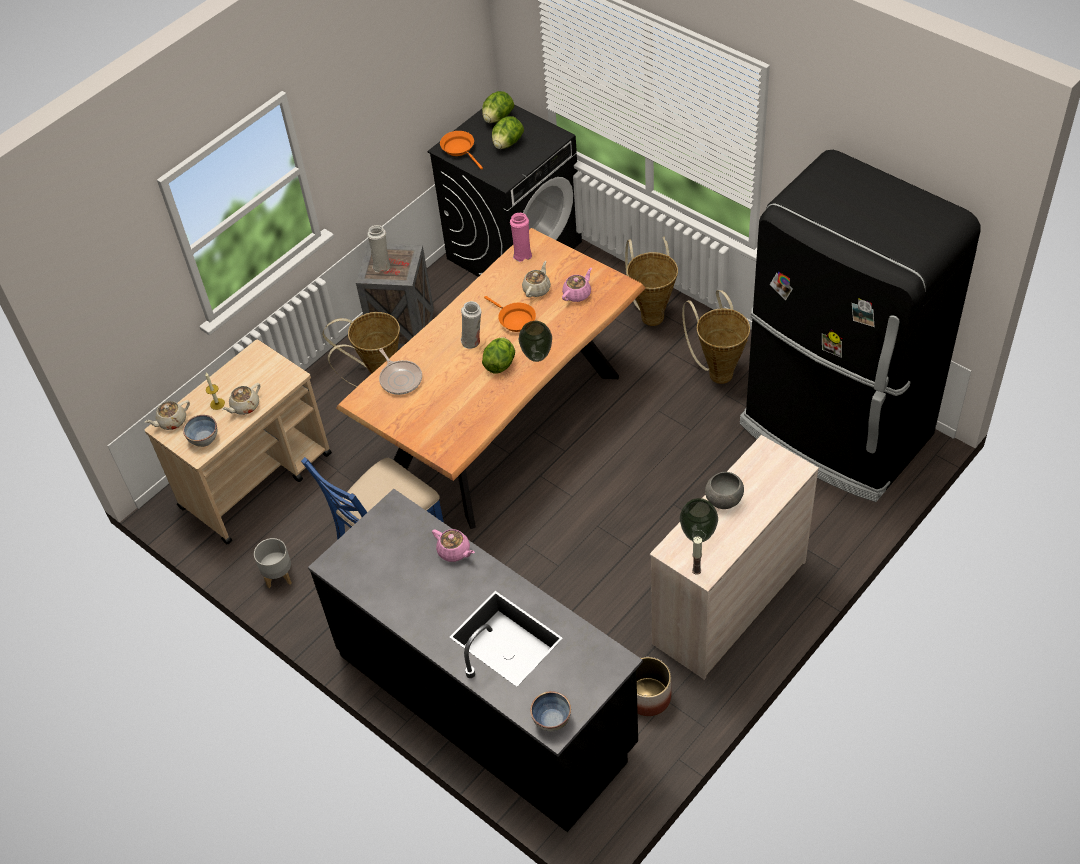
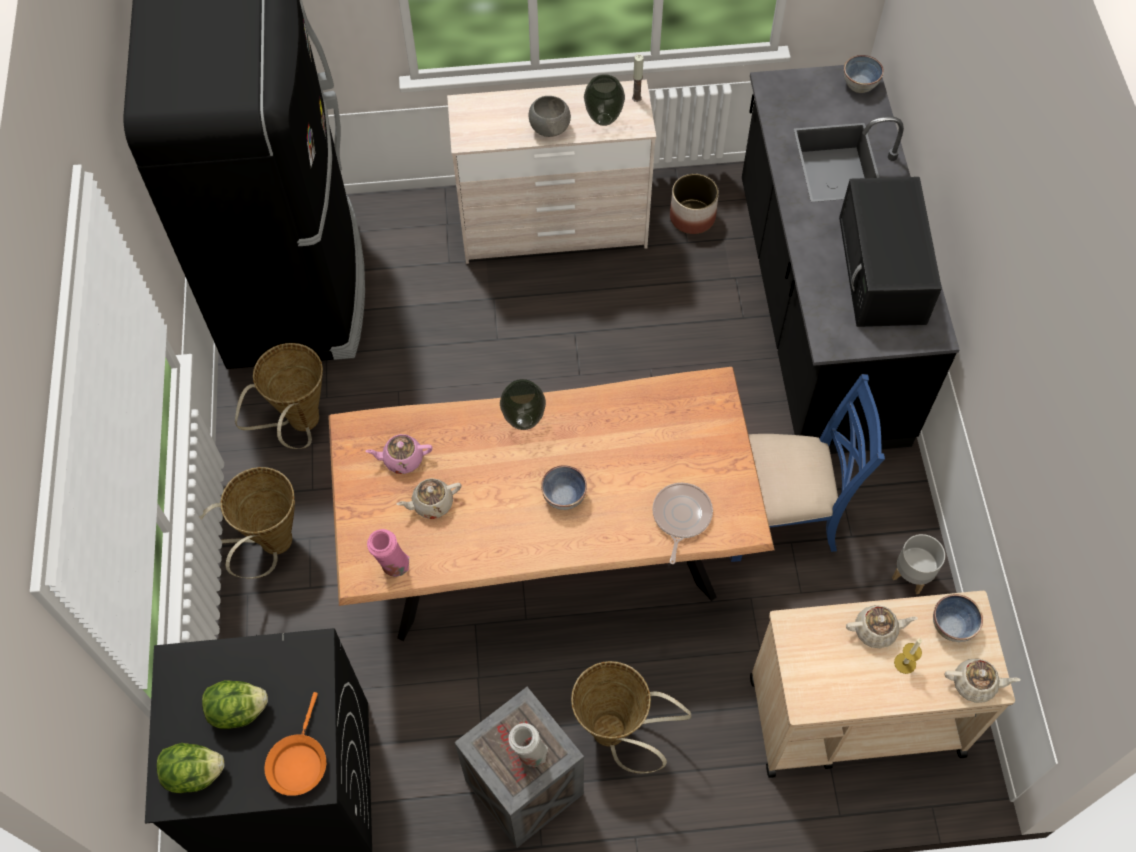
camera: 140 degrees left, 10 degrees up
(401, 579) = (883, 271): none -> black microwave
(454, 551) = (813, 259): pink teapot -> none
(473, 341) = (564, 496): white vase -> bowl
(500, 364) = (566, 444): lettuce -> none
(514, 320) = (496, 485): orange frying pan -> none

